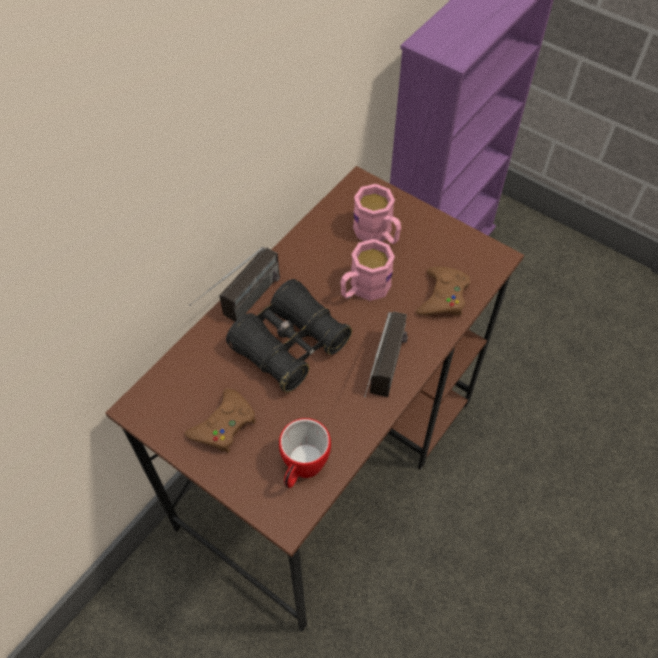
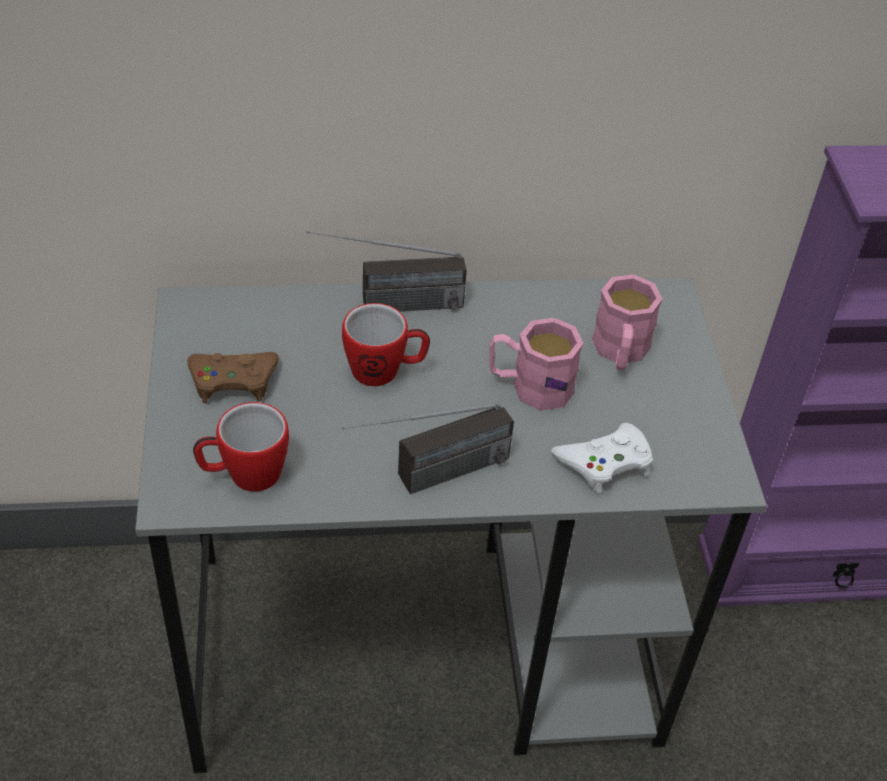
camera: 45 degrees right, 10 degrees down
(290, 345) = (385, 371): black binoculars -> mug
(330, 460) = (428, 648): brown desk -> grey desk
(443, 296) = (605, 462): brown game controller -> white game controller

